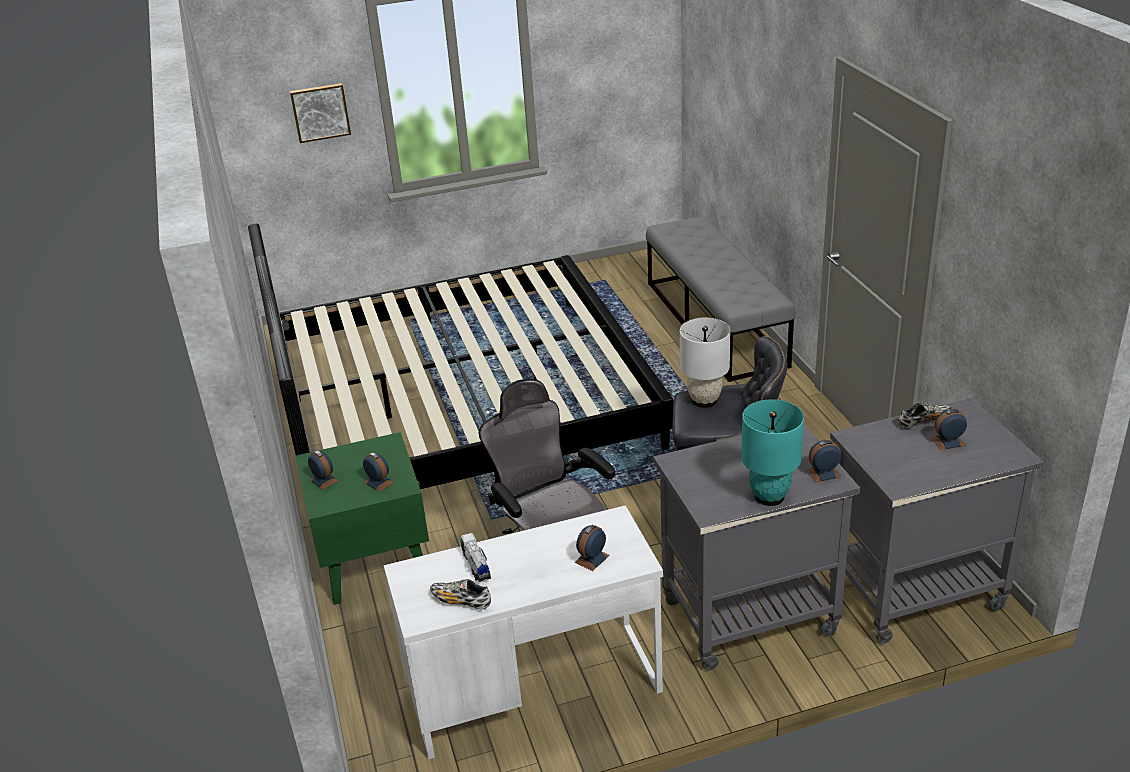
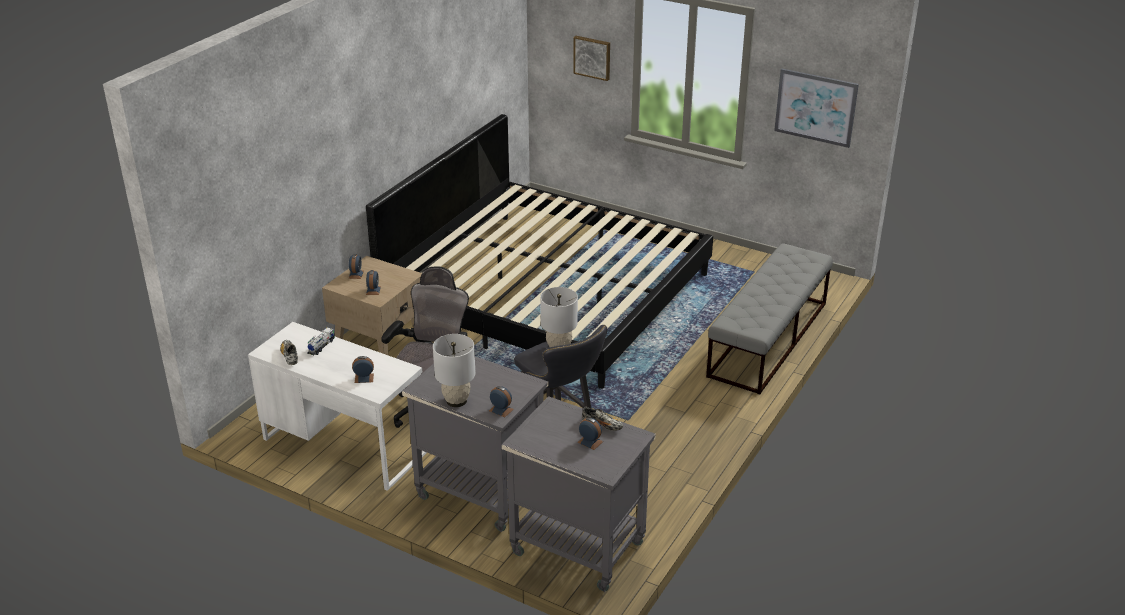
camera: 45 degrees right, 0 degrees up
(373, 561) = (380, 343): green nightstand -> beige nightstand
(614, 68) = (815, 107): none -> picture
(769, 496) = (456, 401): turquoise table lamp -> white table lamp

